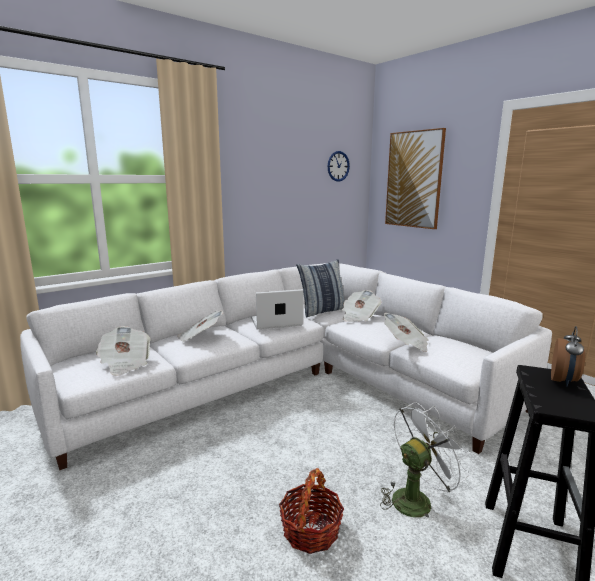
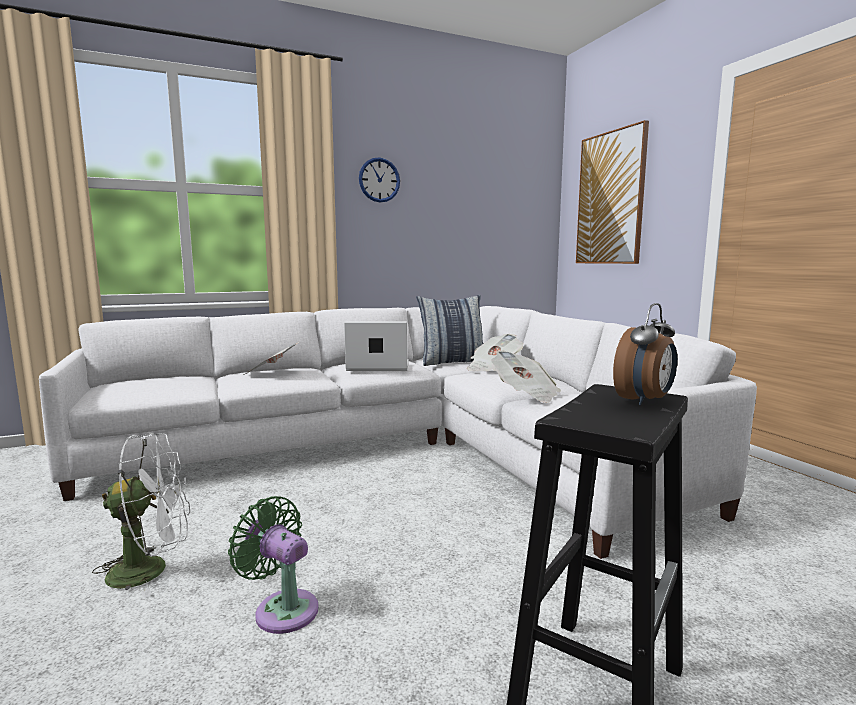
camera: 15 degrees right, 5 degrees down
(125, 363) = (163, 388): newspaper -> none
(311, 531) = (282, 608): basket -> green fan
(338, 166) = (509, 186): wall clock -> wall clock (379, 180)
(416, 498) = (461, 597): white fan -> white fan (151, 569)

